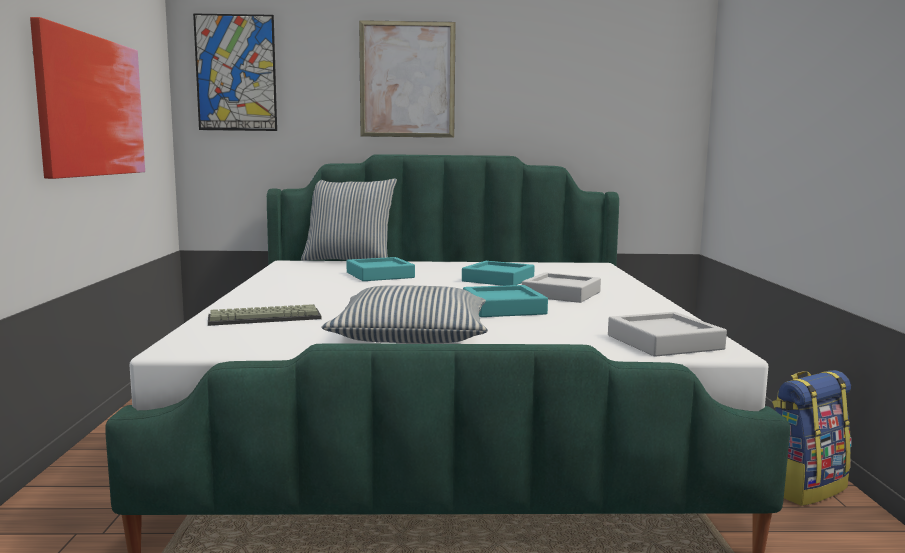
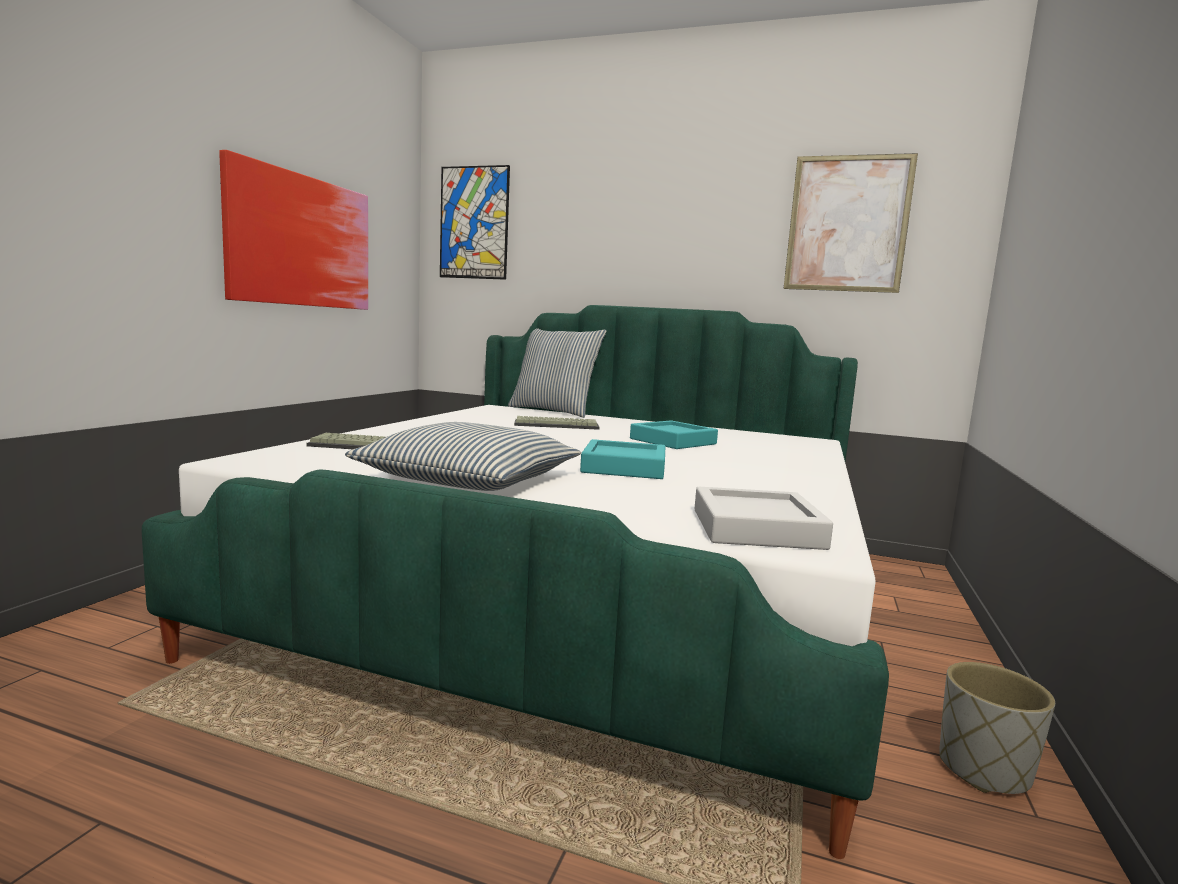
camera: 20 degrees right, 0 degrees up
(380, 275) = (557, 425): turquoise tray -> keyboard
(407, 80) = (632, 228): picture -> picture (847, 224)
(561, 294) = (719, 462): grey tray -> none
(803, 487) = (983, 769): backpack -> grey planter

